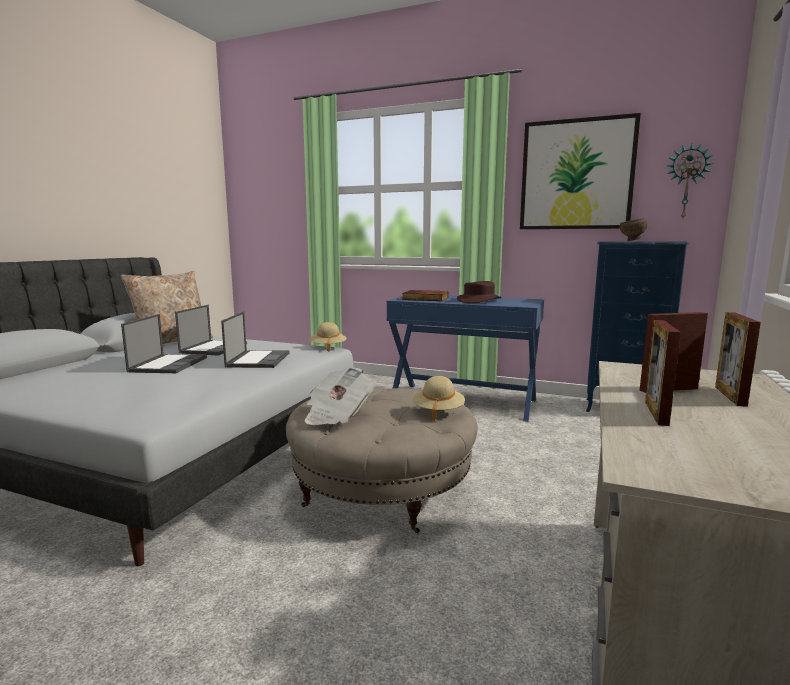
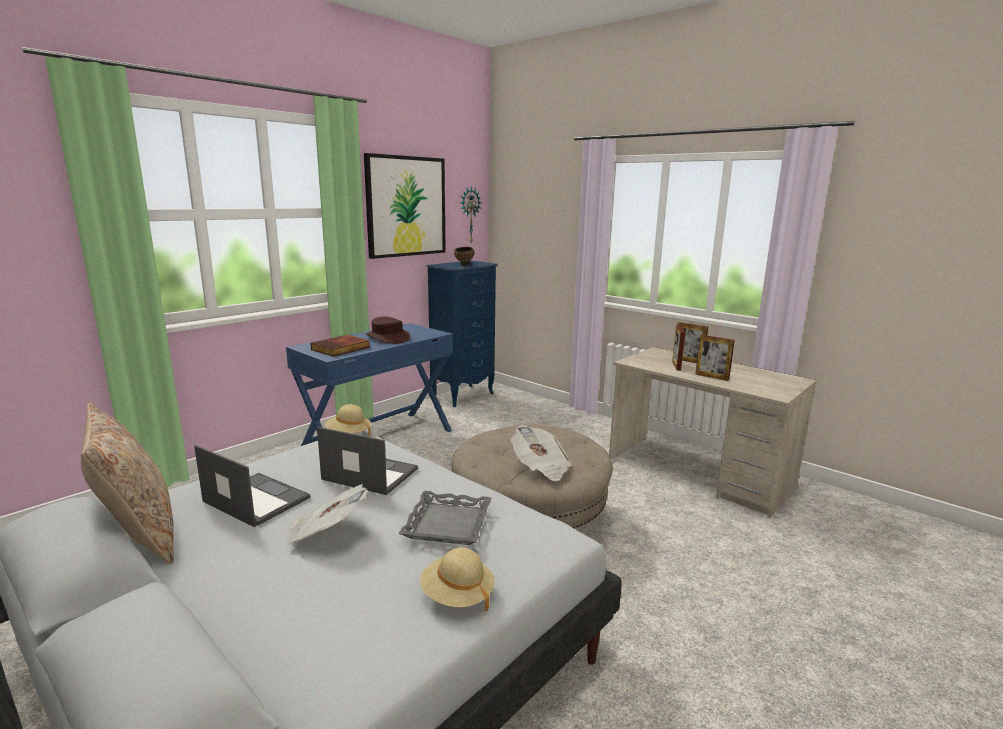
camera: 70 degrees left, 5 degrees up
(169, 364) = (326, 533): laptop -> newspaper
(172, 383) = (447, 523): none -> grey tray
(438, 411) = (555, 433): beige hat -> beige hat (457, 596)

